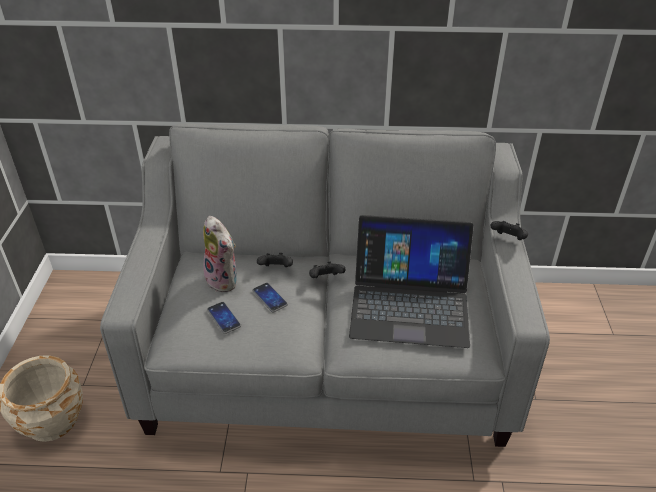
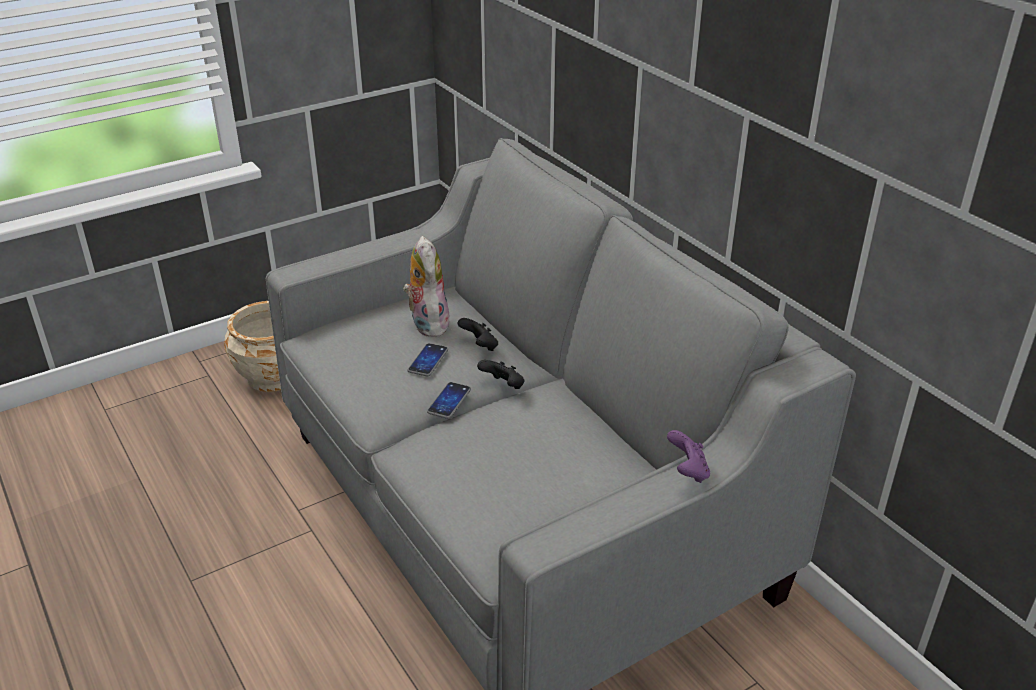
camera: 55 degrees right, 5 degrees down
(224, 280) = (427, 323): plush toy -> plush toy turned 150 degrees clockwise
(224, 318) = (370, 347): phone -> phone (449, 401)
(410, 303) = (522, 461): laptop -> none
(508, 239) = (687, 471): black game controller -> purple game controller

